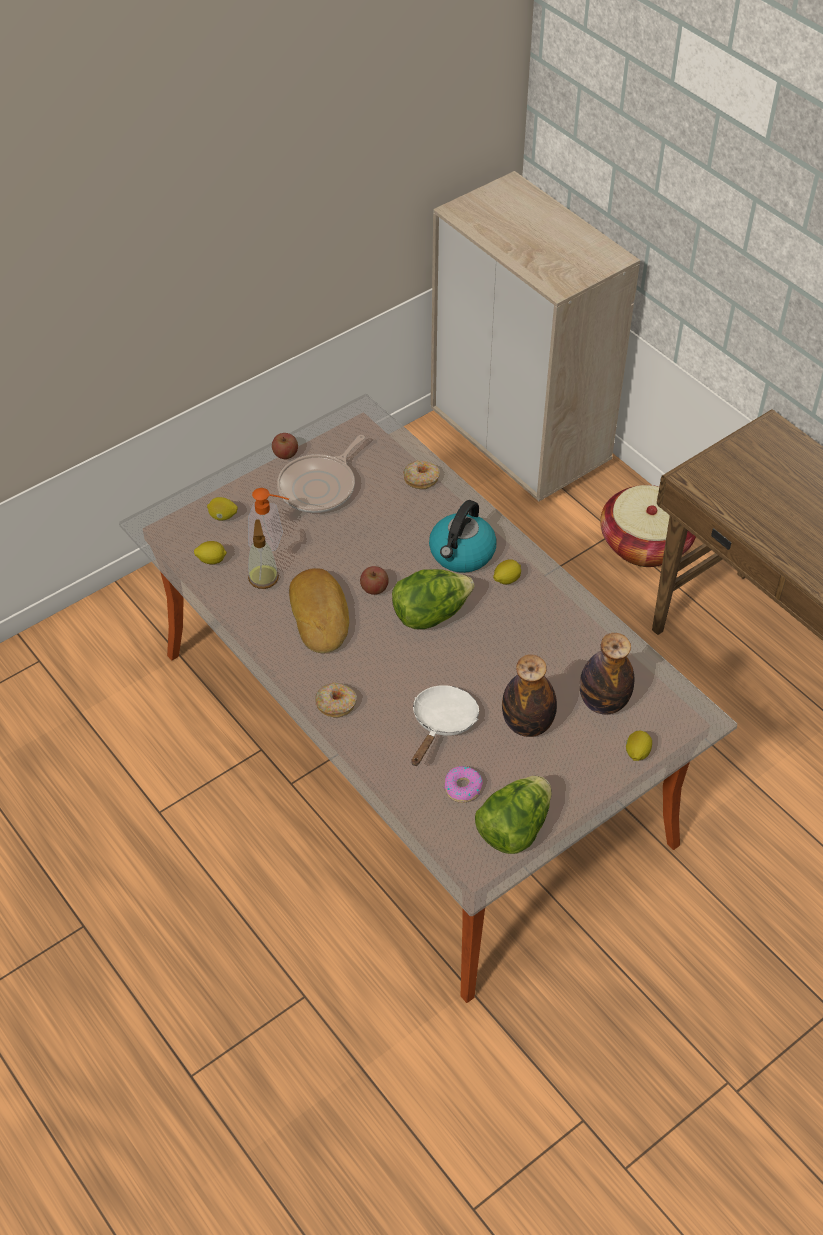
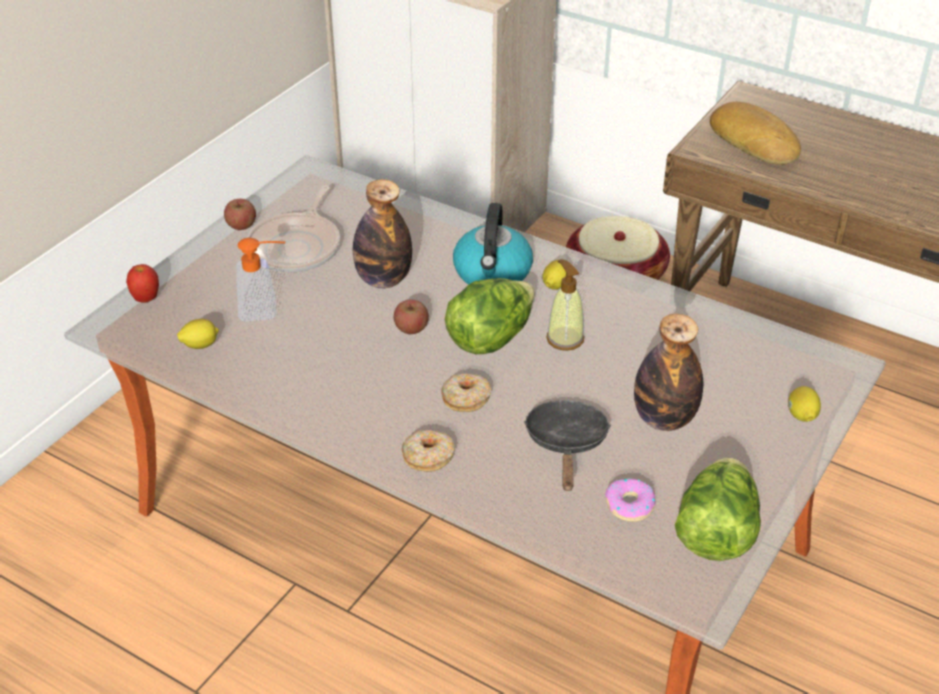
camera: 20 degrees left, 10 degrees down
(188, 507) = (146, 299): none -> apple
(223, 517) = (194, 299): lemon -> none
(263, 577) = (273, 348): soap dispenser -> soap dispenser (565, 339)
(321, 615) = (362, 369): bread -> bread (755, 141)
(421, 478) = (409, 215): donut -> donut (466, 398)
(442, 723) = (566, 444): white frying pan -> black frying pan
(603, 702) = (733, 376): bottle -> bottle (383, 279)

